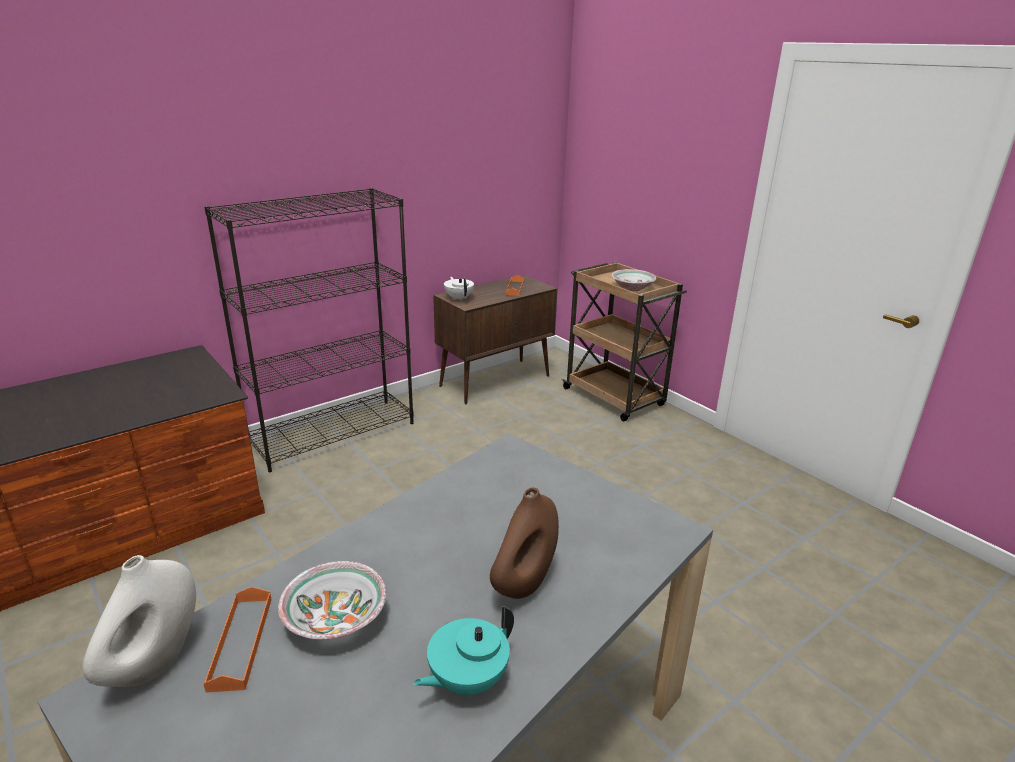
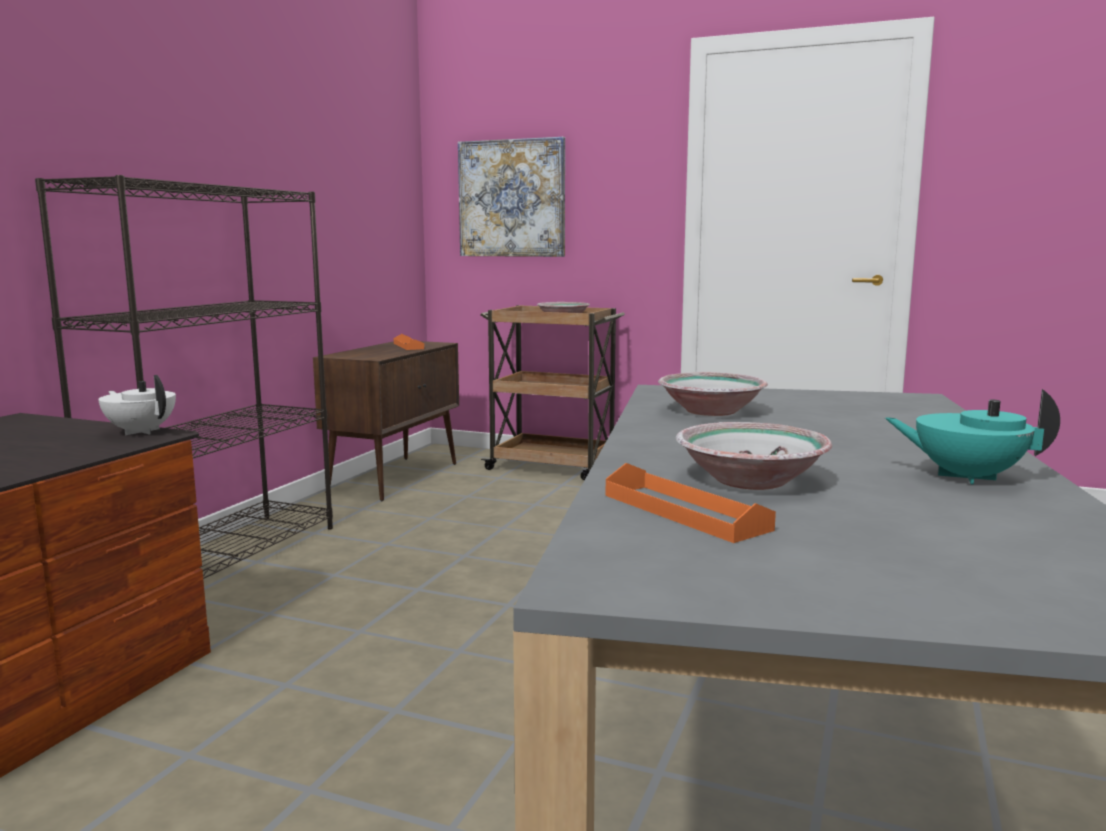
camera: 30 degrees left, 15 degrees down
(155, 663) = (613, 545): white vase -> none
(459, 298) = (353, 356): white teapot -> white teapot (141, 431)
(467, 680) = (966, 477): turquoise teapot -> turquoise teapot turned 90 degrees clockwise
(481, 499) = (710, 411): none -> bowl
(524, 584) = (873, 434): brown vase -> none
(623, 170) = (512, 198): none -> picture

